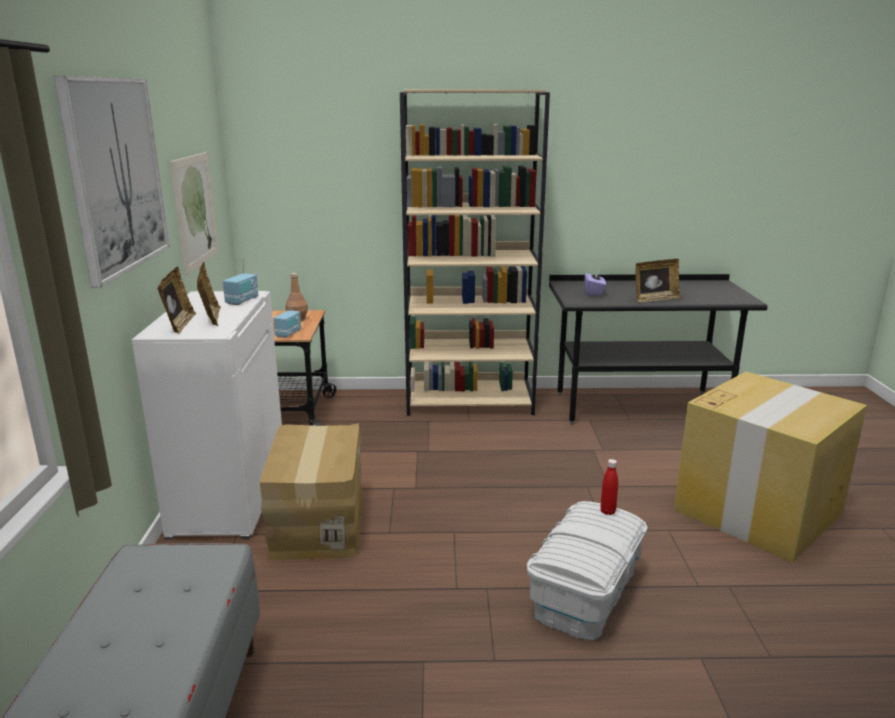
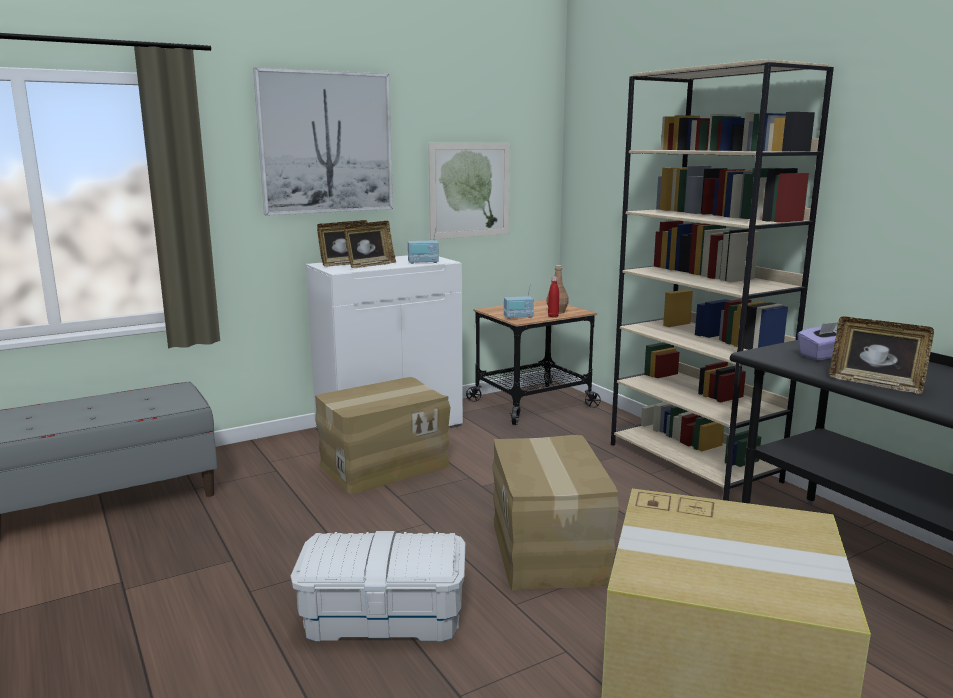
camera: 60 degrees right, 5 degrees down
(542, 493) = (550, 549): none -> cardboard box
(607, 511) = (437, 547): red bottle -> red bottle (553, 316)

